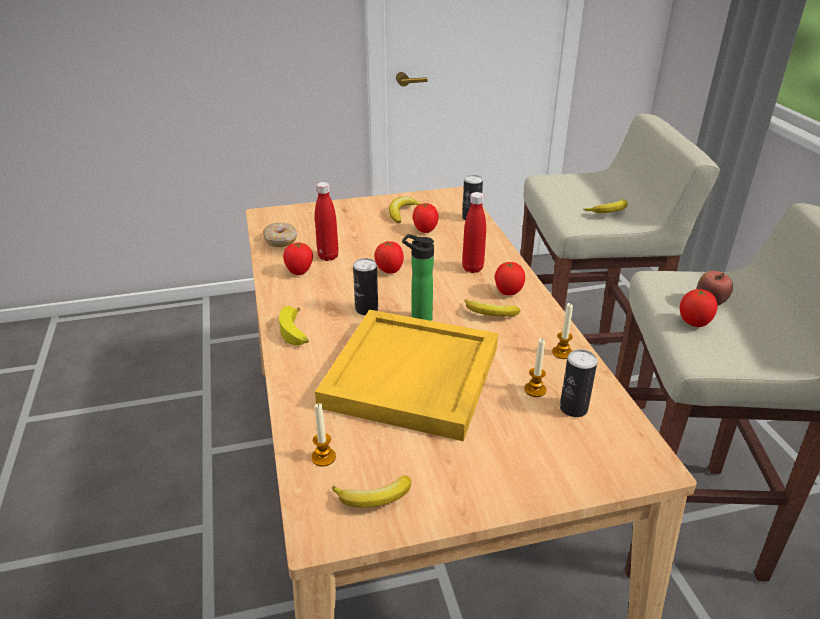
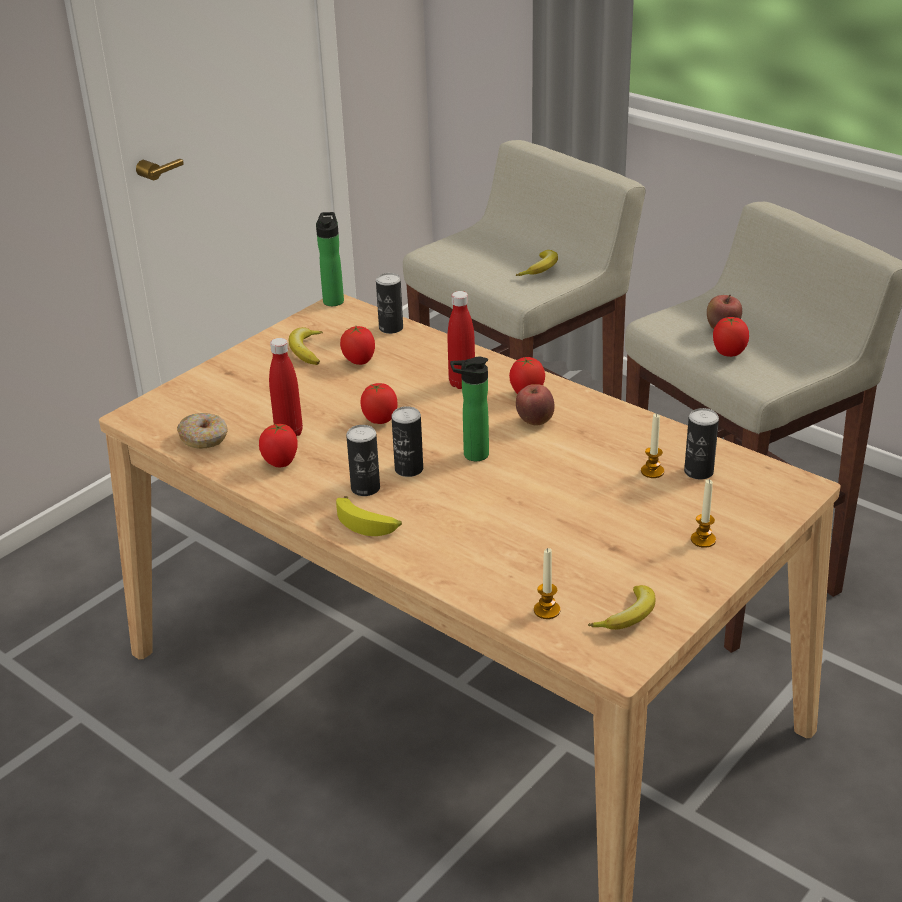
camera: 35 degrees left, 0 degrees up
(325, 309) = (365, 488): none -> can
(412, 377) = (537, 510): yellow tray -> none
(457, 190) = (333, 300): none -> bottle
(490, 314) = (535, 421): banana -> apple
(562, 353) = (638, 429): candle -> candle (703, 540)

